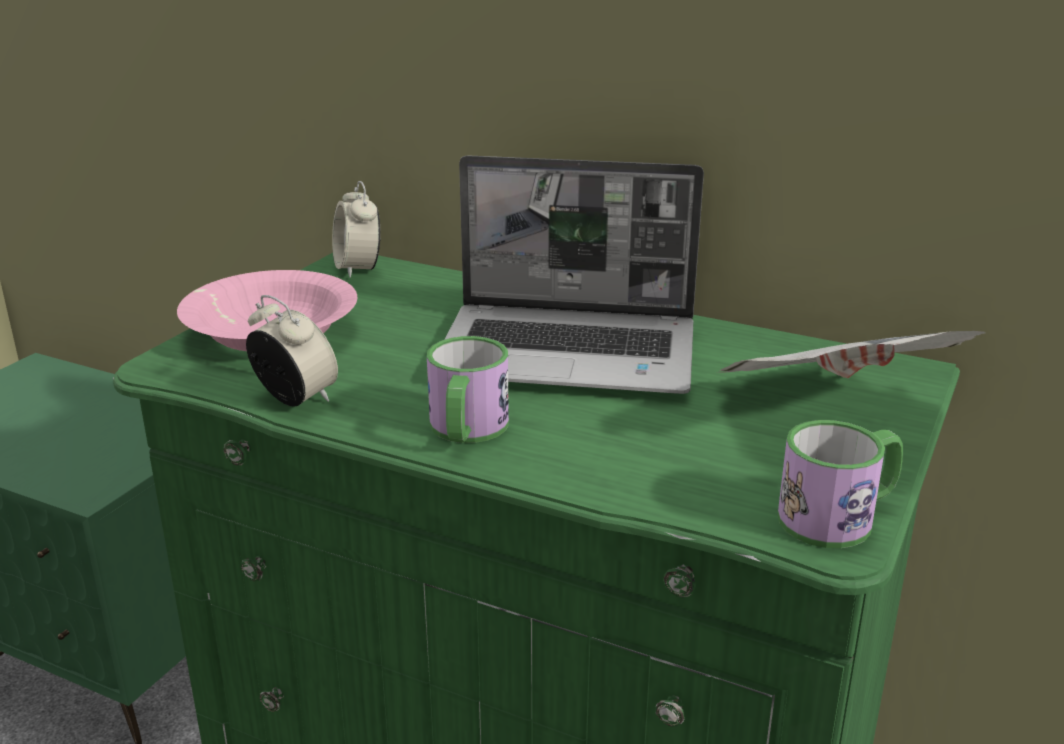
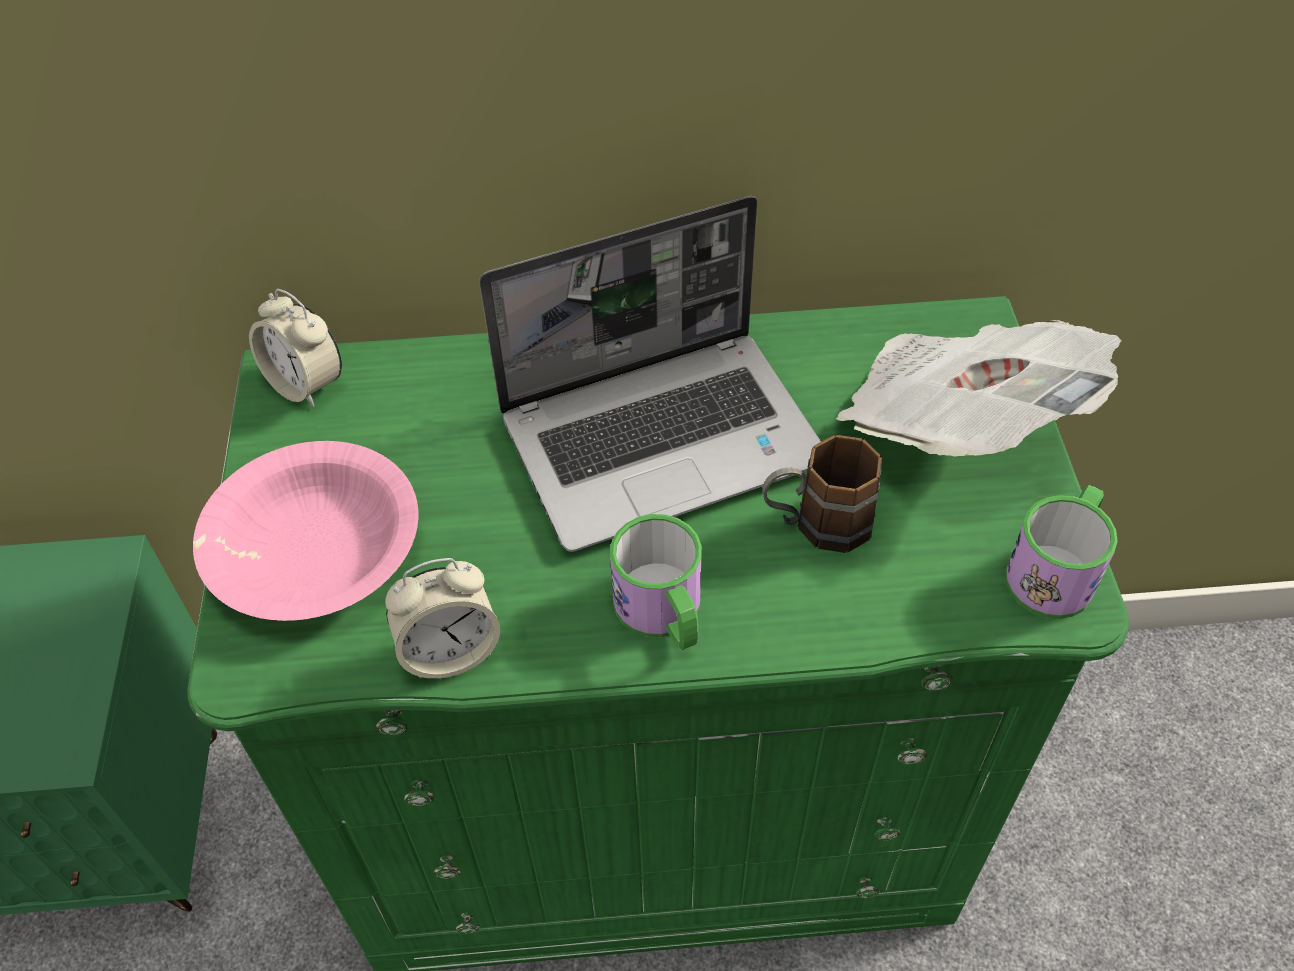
camera: 30 degrees left, 25 degrees up
(296, 399) = (450, 651): alarm clock -> alarm clock turned 150 degrees clockwise
(642, 426) = (816, 524): none -> brown mug

